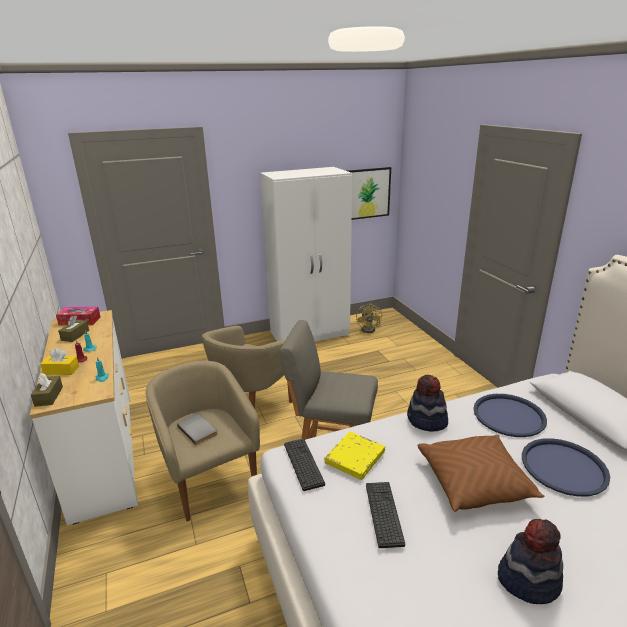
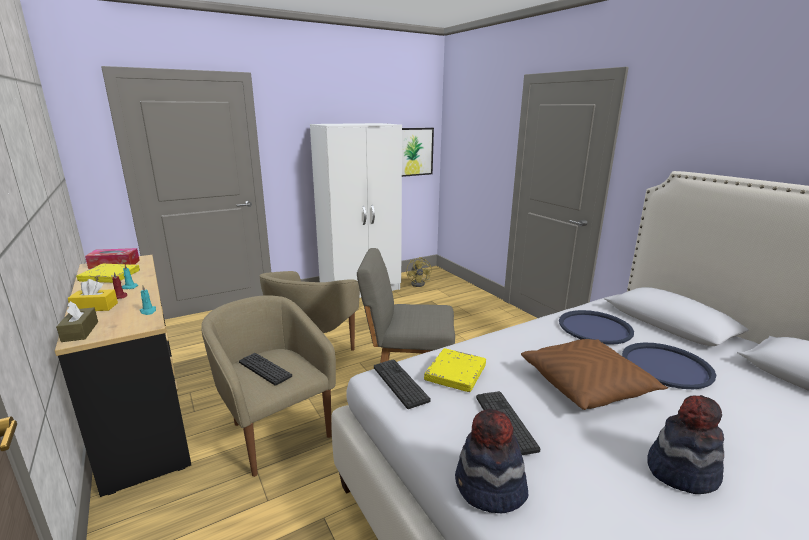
camera: 10 degrees left, 5 degrees down
(75, 335) = (110, 276): brown tissue box -> yellow book
(103, 452) = (143, 413): white dresser -> black dresser
(199, 429) = (265, 369): grey book -> keyboard
(426, 421) = (517, 337): hat -> hat (489, 489)

